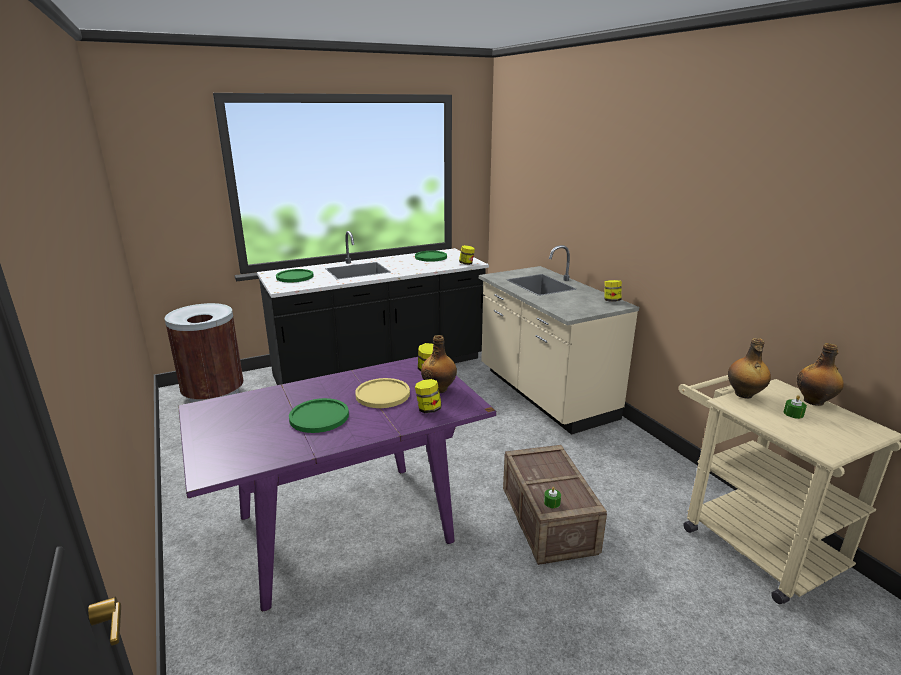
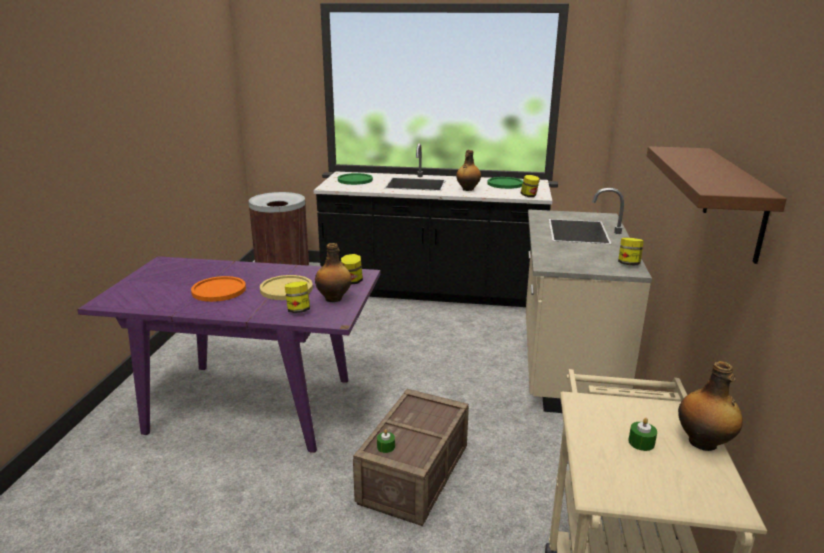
camera: 35 degrees right, 0 degrees up
(319, 417) = (219, 290): green plate -> orange plate
(744, 394) = (614, 401): bottle -> bottle (467, 189)
(772, 238) = (734, 202): none -> brown shelf

